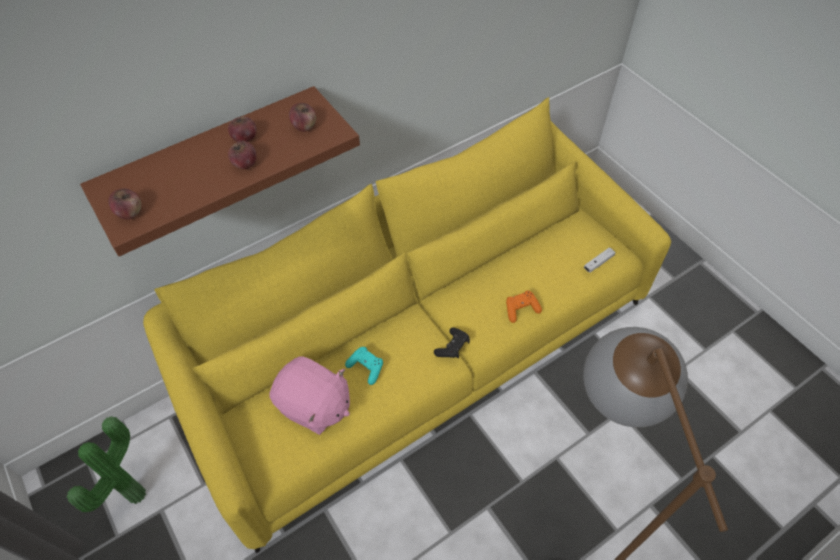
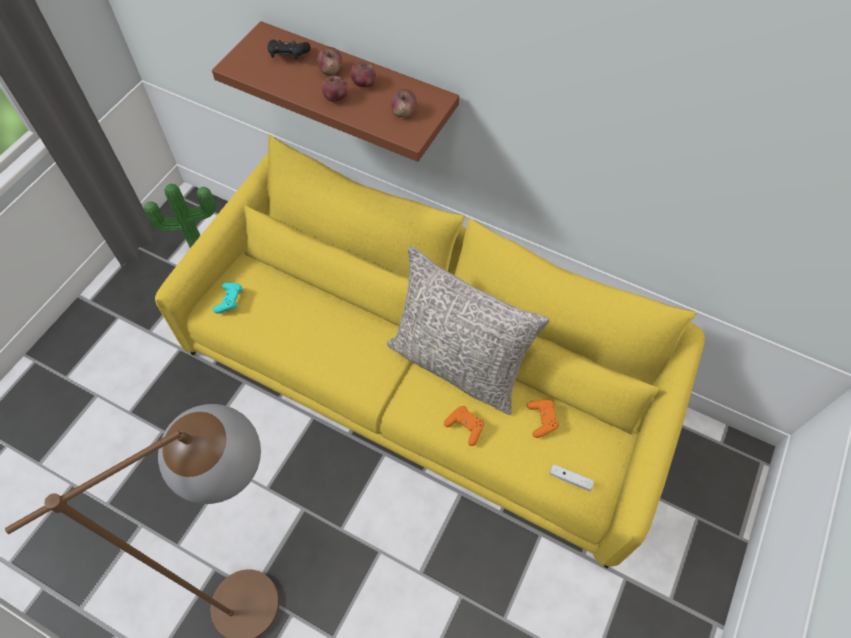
camera: 60 degrees right, 5 degrees up
(130, 212) = (247, 60): apple -> apple (330, 70)
(314, 406) = (278, 309): pink plush toy -> none
(366, 368) = (332, 328): turquoise game controller -> turquoise game controller (230, 301)
(452, 348) = (389, 386): black game controller -> black game controller (288, 56)
(460, 288) = (457, 363): none -> grey pillow
(541, 256) = (542, 420): none -> orange game controller

